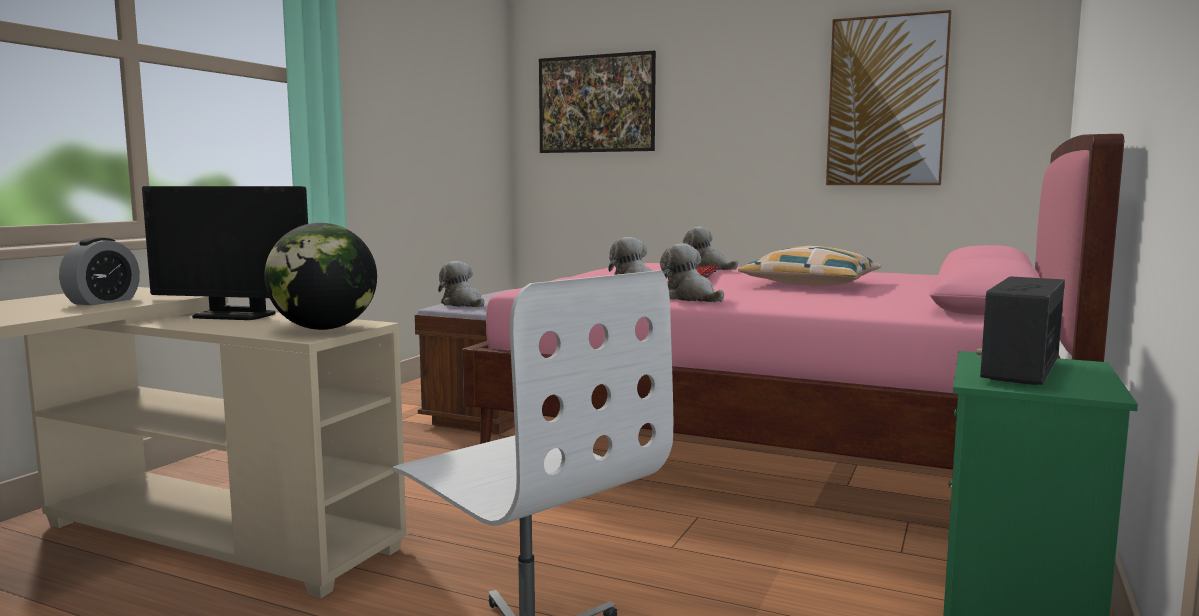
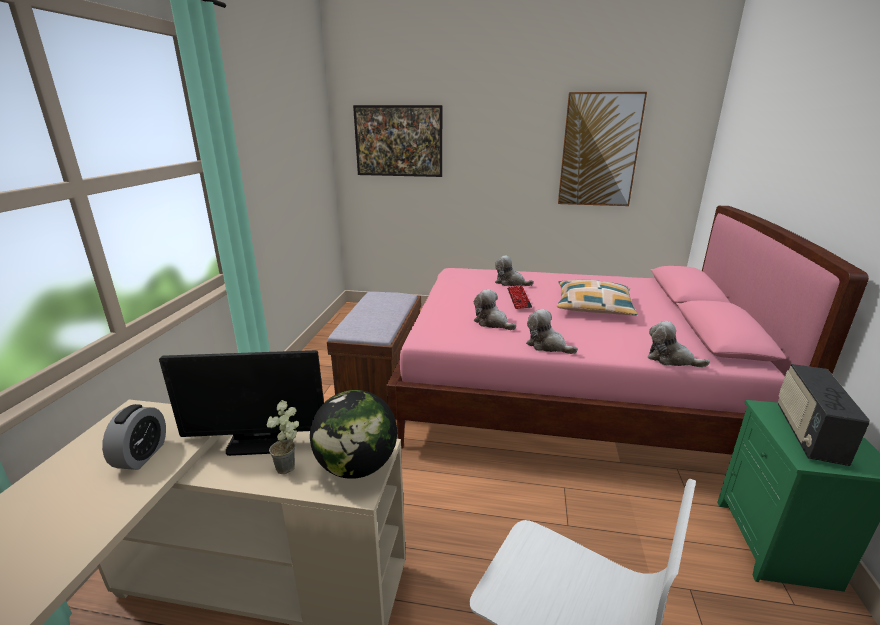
camera: 15 degrees left, 15 degrees up
(251, 325) = (291, 468): none -> potted plant
(463, 304) = (357, 327): plush toy -> plush toy (671, 359)

